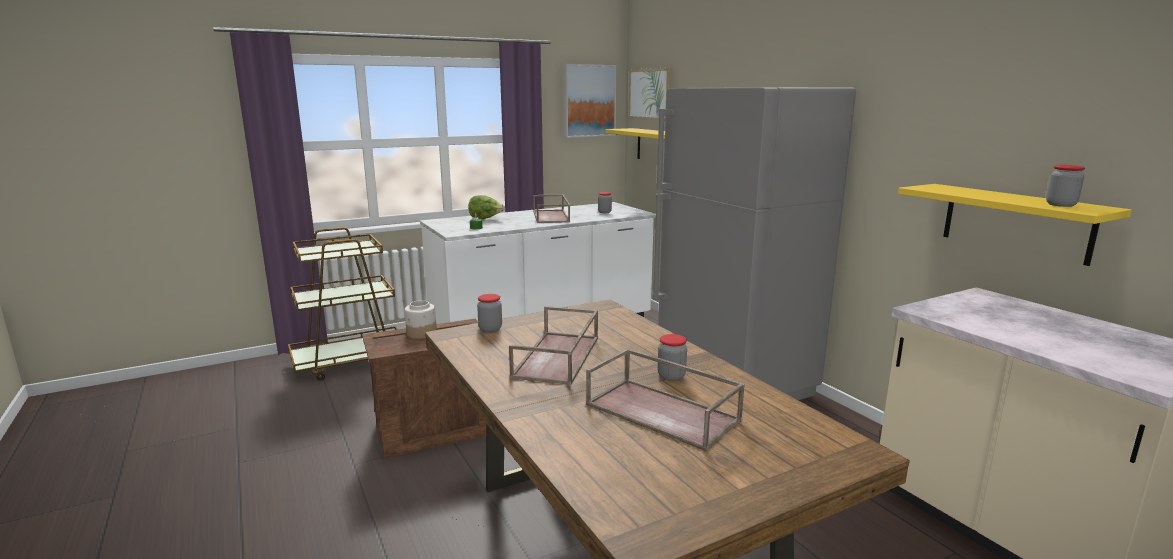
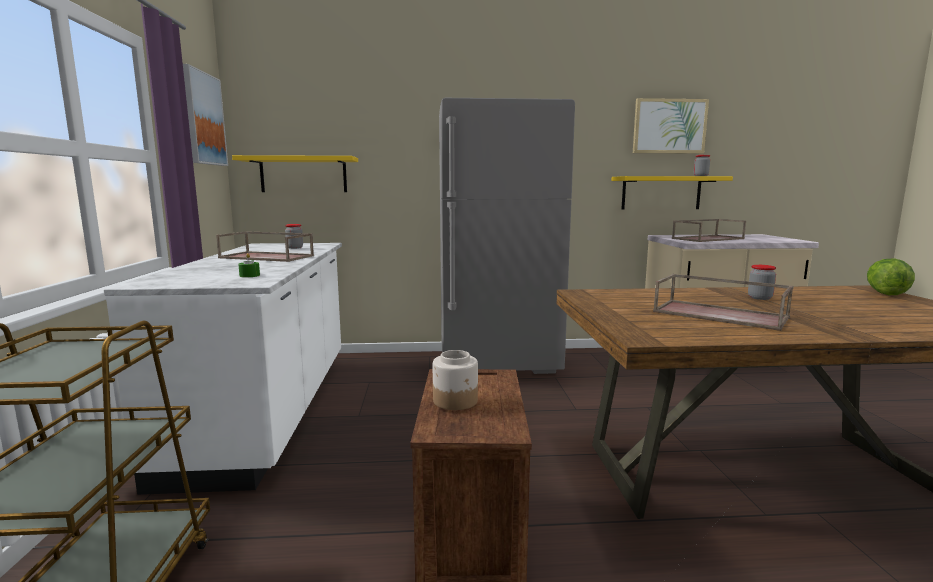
camera: 65 degrees left, 5 degrees down
(485, 219) = (205, 270): lettuce -> lettuce (885, 293)
(490, 329) = (629, 324): jar -> none
(650, 94) = (278, 118): picture -> picture (669, 126)
(664, 412) = (833, 306): brown tray -> brown tray (707, 238)

